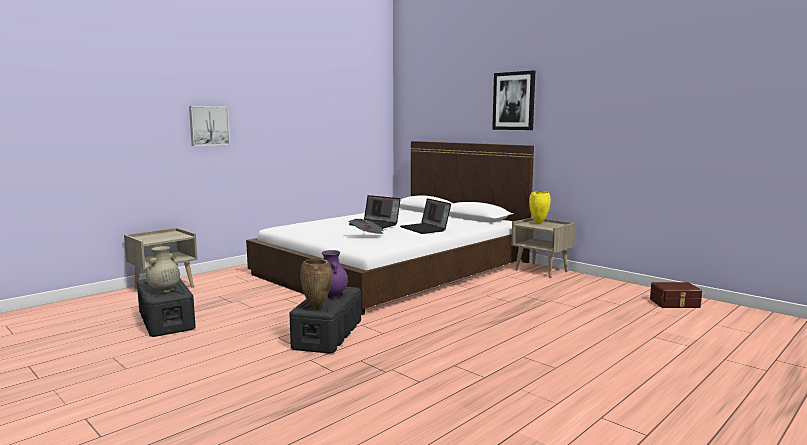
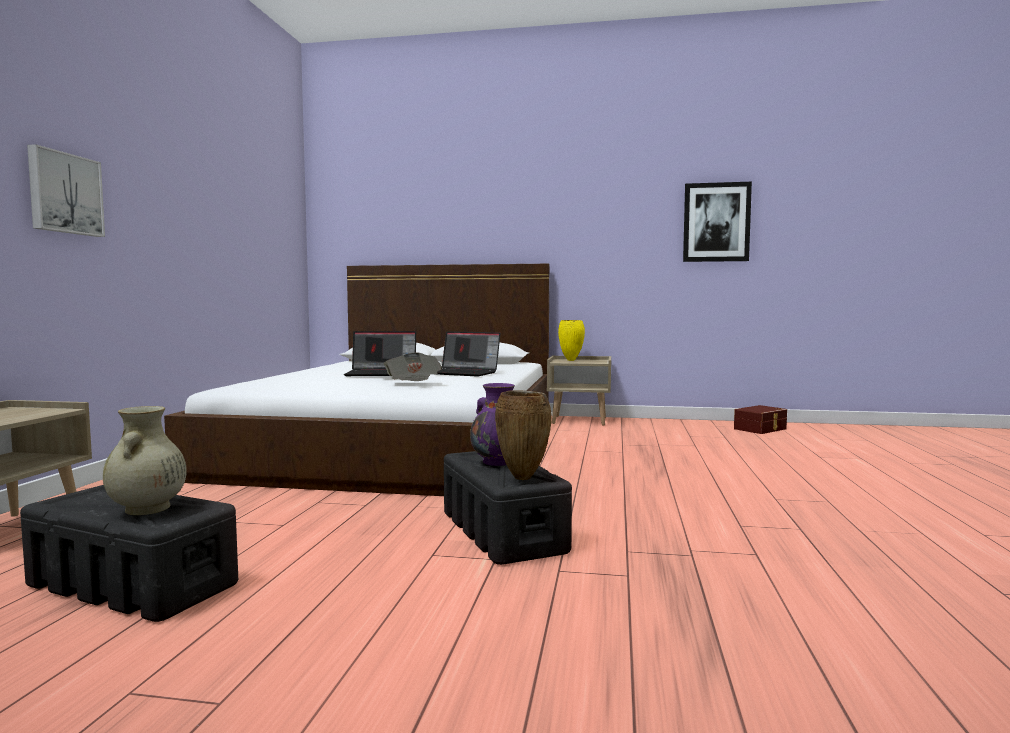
camera: 35 degrees left, 5 degrees down
(514, 101) = (516, 208): picture -> picture (716, 222)

